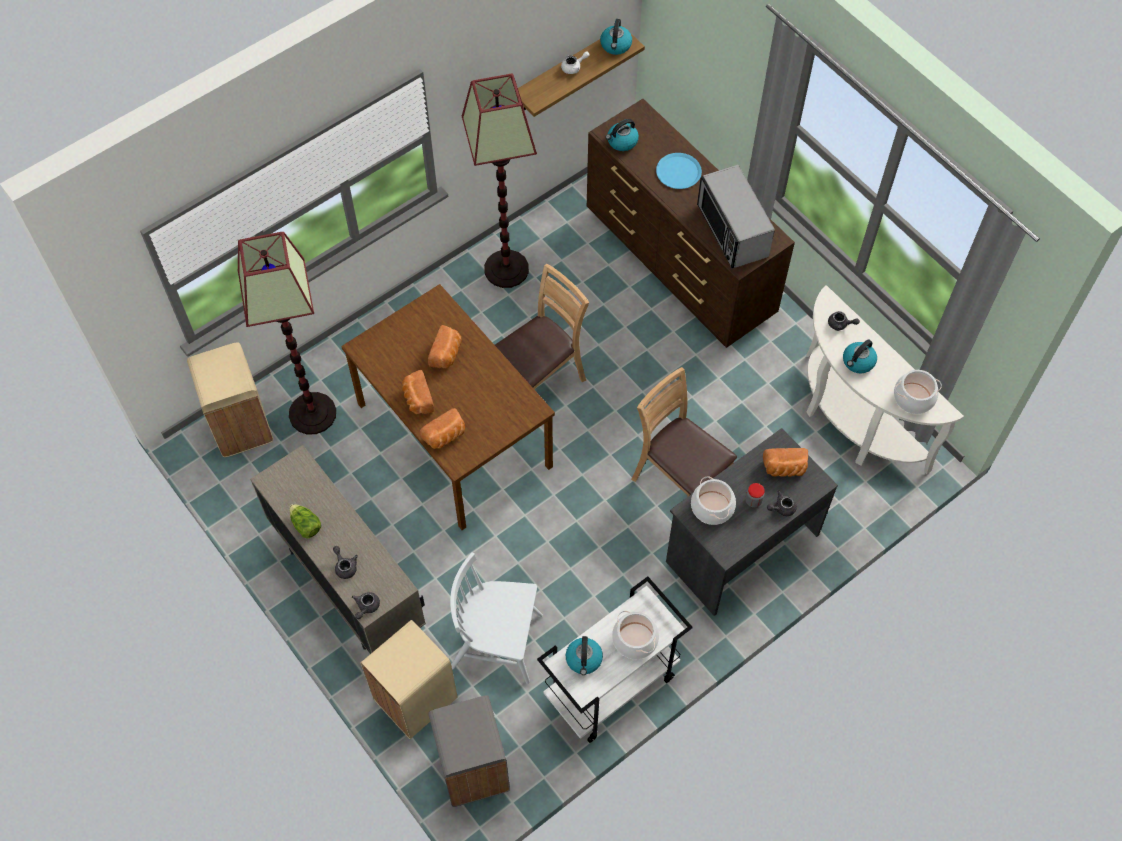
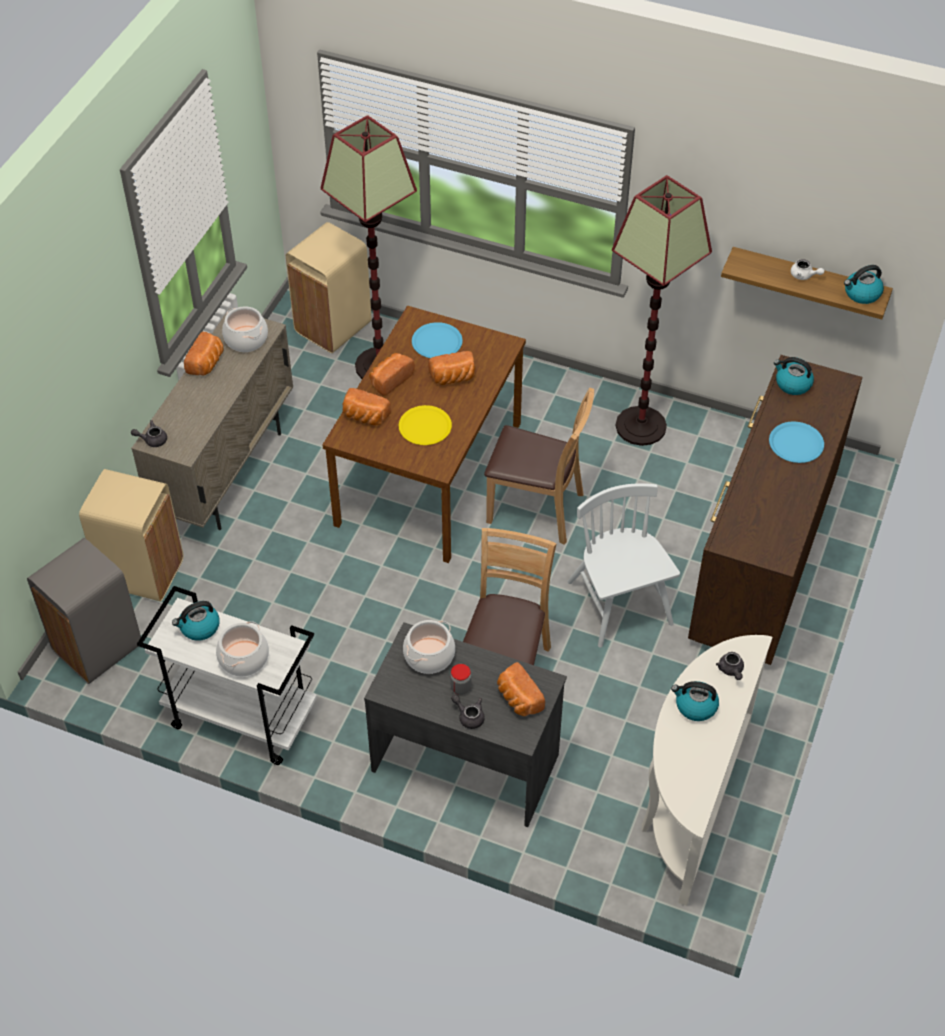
camera: 60 degrees right, 10 degrees down
(305, 525) = (207, 363): lettuce -> bread
(345, 566) = (183, 407): grey teapot -> none
(399, 345) = (437, 342): none -> blue plate
(485, 398) = (425, 426): none -> yellow plate
(497, 642) = (235, 606): white chair -> white chair (619, 603)
(732, 231) = (760, 517): microwave -> none
(913, 398) = (689, 778): cooking pot -> cooking pot (246, 339)

